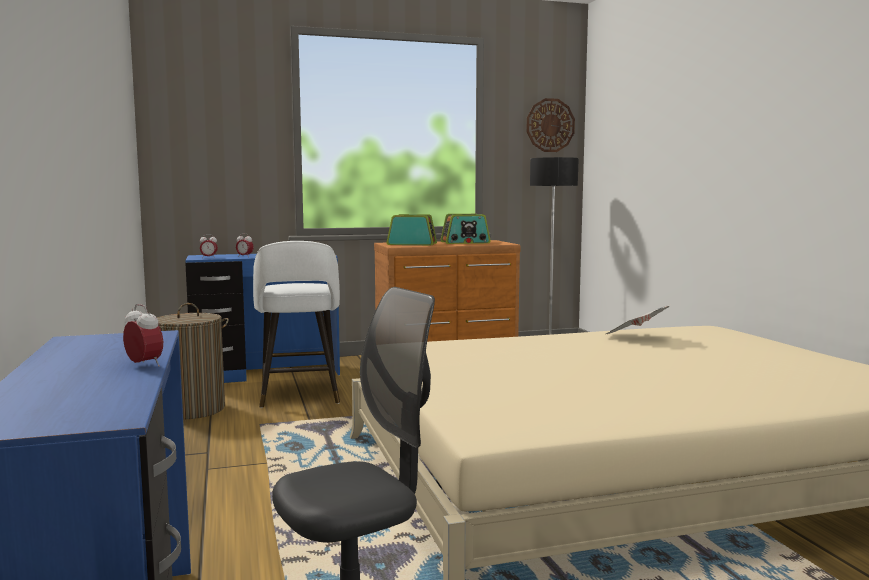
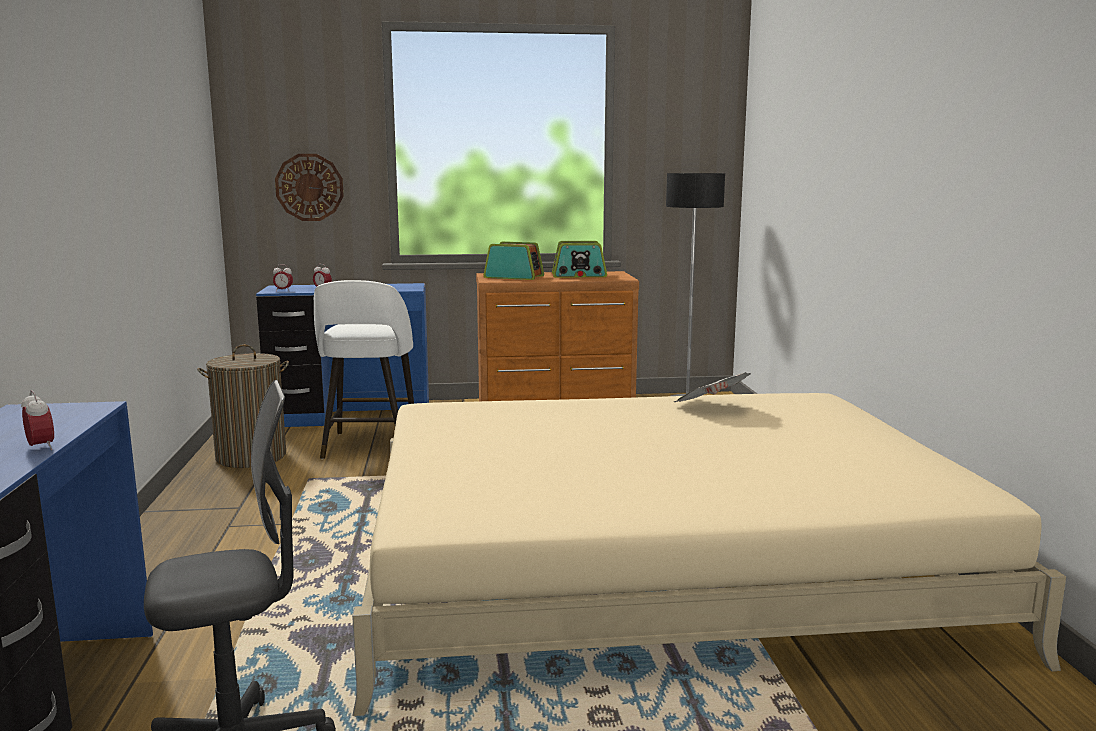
camera: 10 degrees right, 5 degrees up
(550, 125) = (699, 130): wall clock -> wall clock (309, 187)

